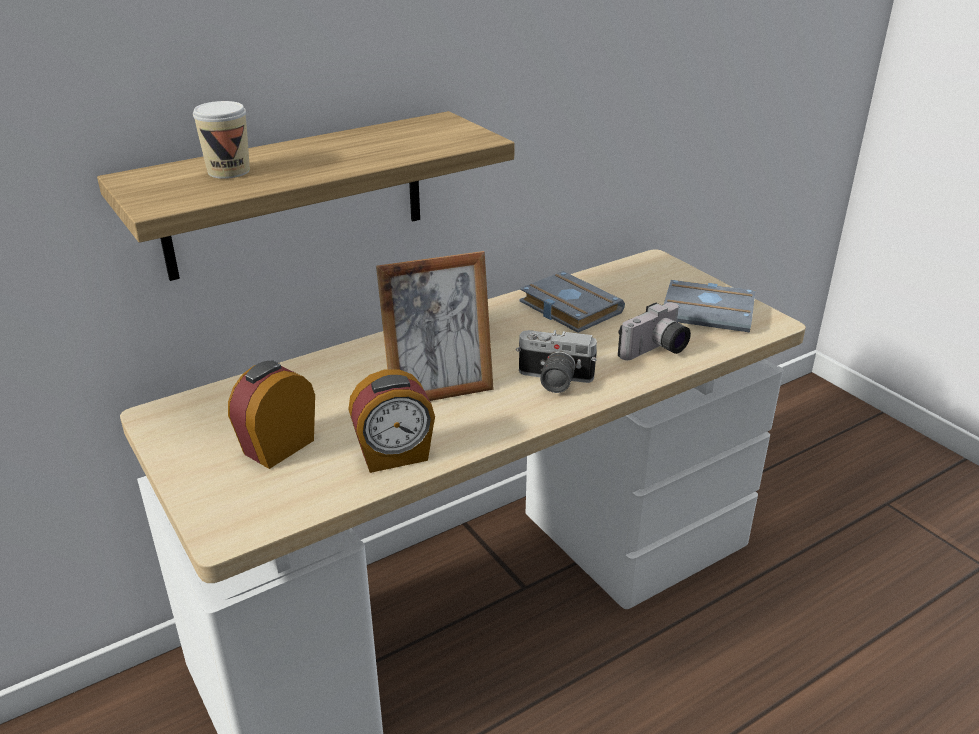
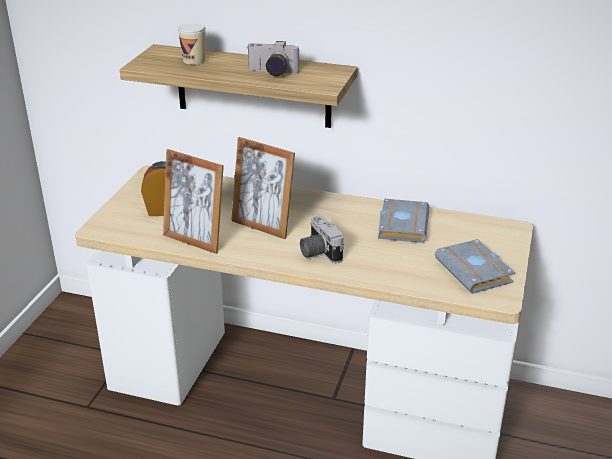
camera: 50 degrees right, 0 degrees up
(394, 456) = (195, 240): alarm clock -> picture frame
(656, 351) = (398, 270): camera -> camera (272, 73)

